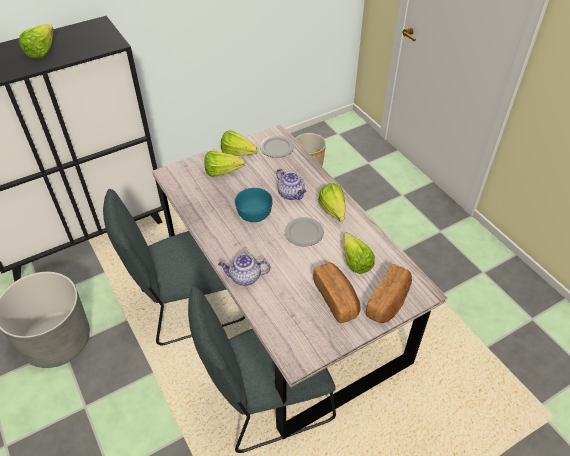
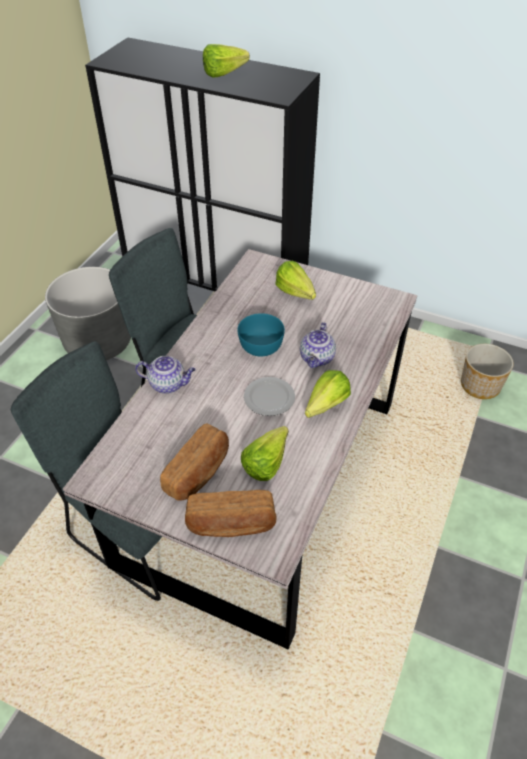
camera: 55 degrees right, 0 degrees up
(240, 155) = (333, 291): lettuce -> none
(244, 277) = (168, 384): teapot -> teapot turned 135 degrees clockwise
(276, 148) = (374, 311): plate -> none

